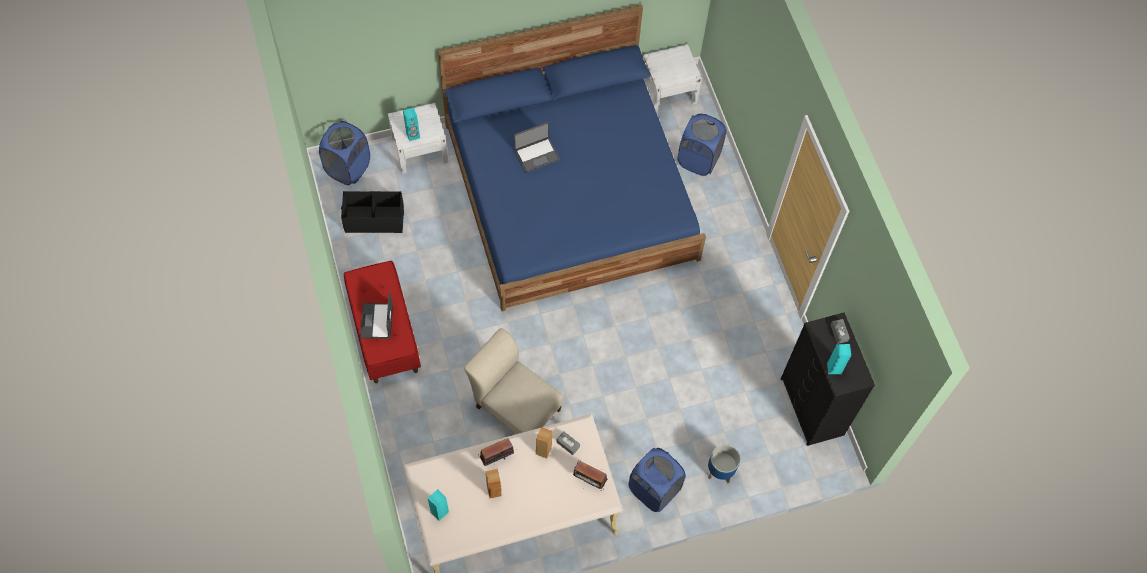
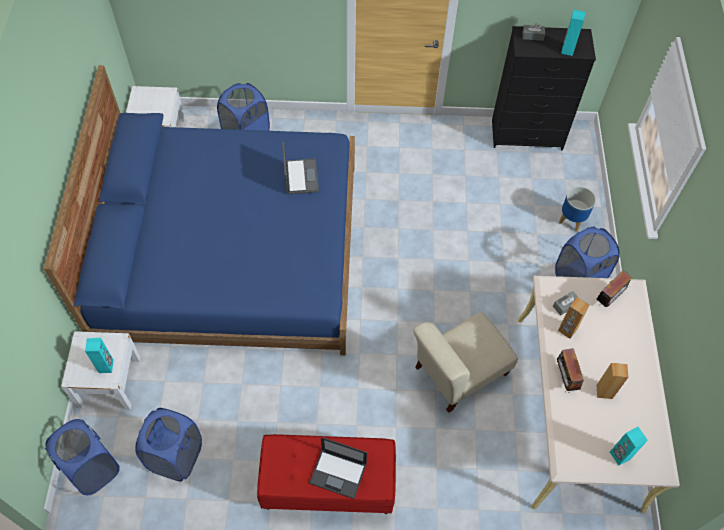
camera: 70 degrees left, 5 degrees down
(374, 219) = (176, 457): black storage box -> blue laundry basket
(536, 154) = (202, 242): laptop -> laptop (300, 177)

